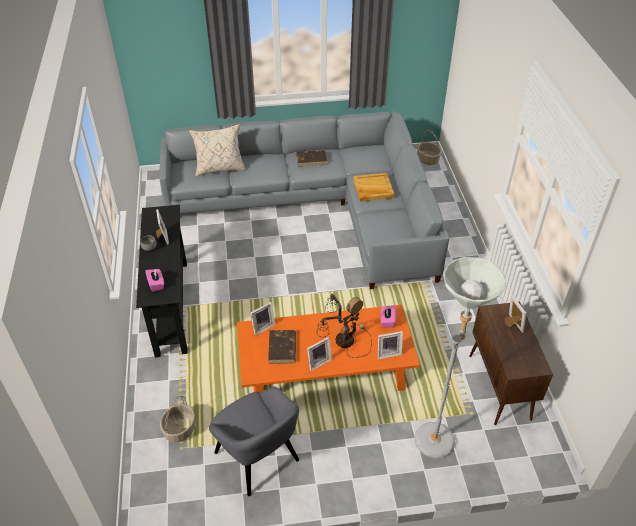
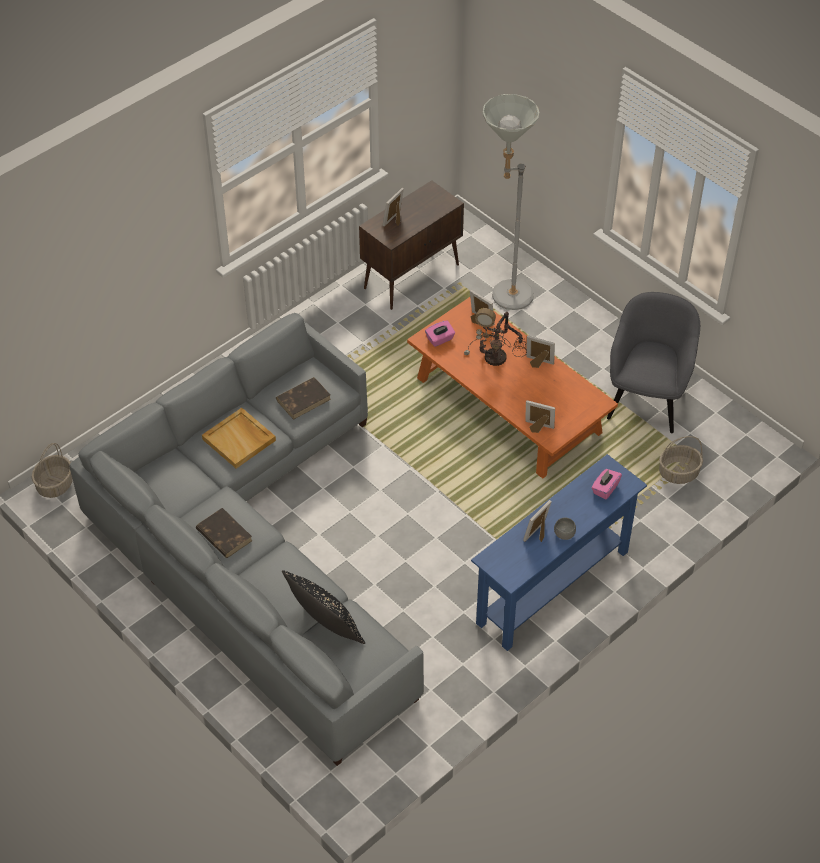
camera: 125 degrees left, 5 degrees up
(171, 307) = (553, 587): black console table -> blue console table
(219, 168) = (325, 628): beige pillow -> black pillow
(282, 348) = (549, 398): brown book -> brown book (303, 399)

